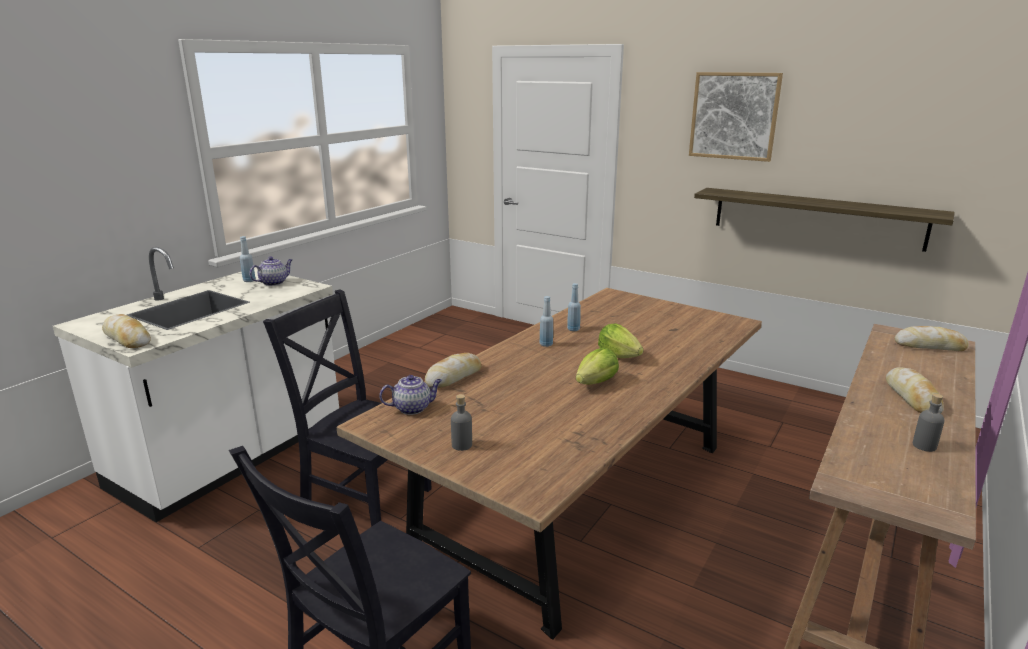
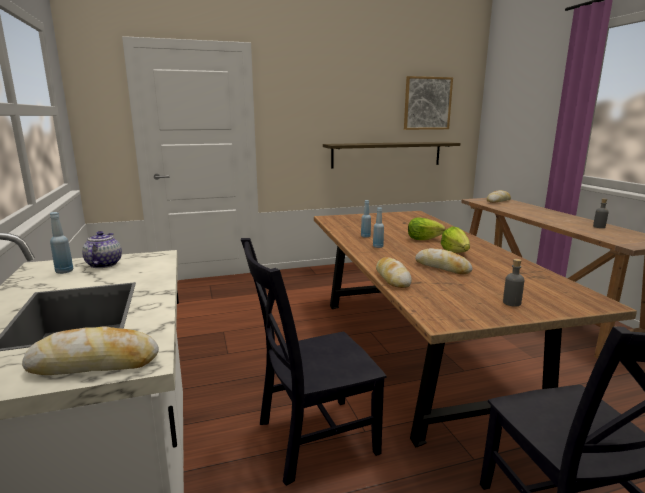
camera: 50 degrees left, 5 degrees down
(413, 408) = (431, 302): teapot -> none
(734, 116) = (335, 95): picture -> picture (427, 103)
(912, 397) = (549, 216): bread -> bread (442, 267)

